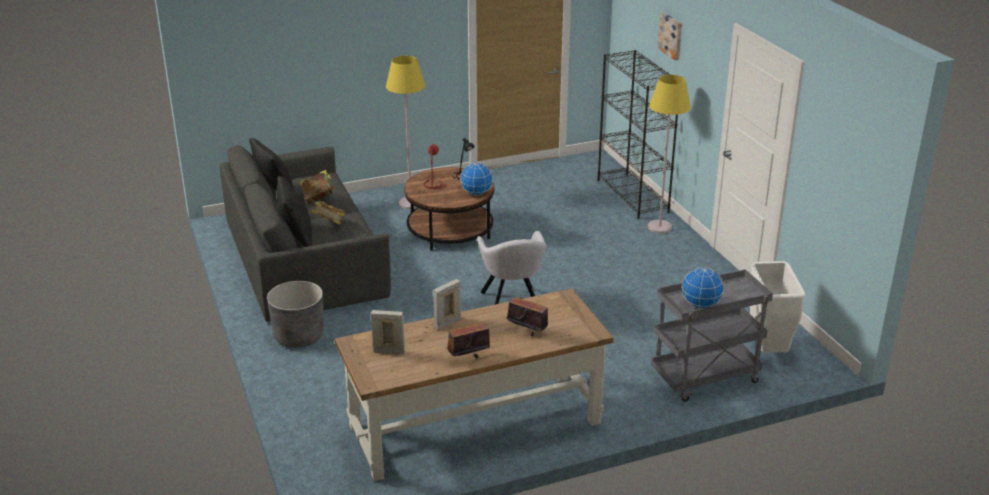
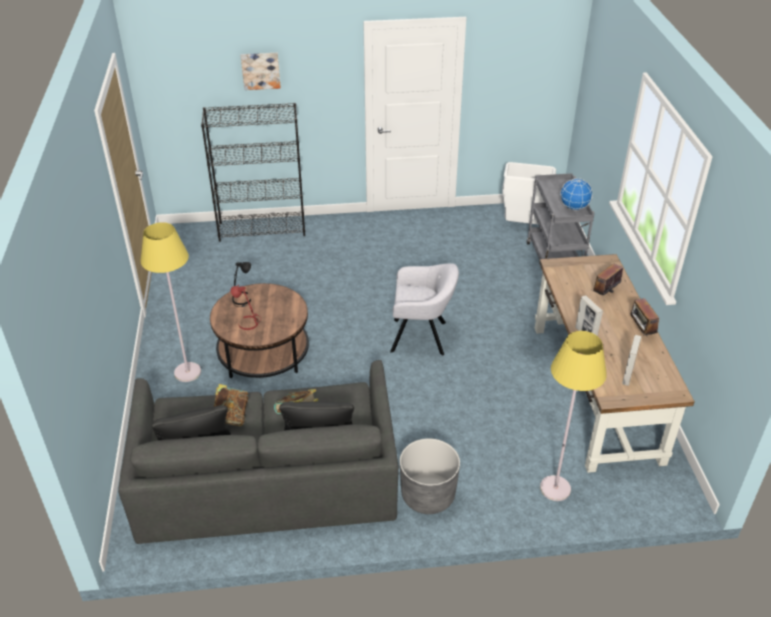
camera: 75 degrees left, 10 degrees up
(476, 193) = (284, 297): globe -> none
(659, 227) = (326, 228): yellow floor lamp -> yellow floor lamp (555, 489)

